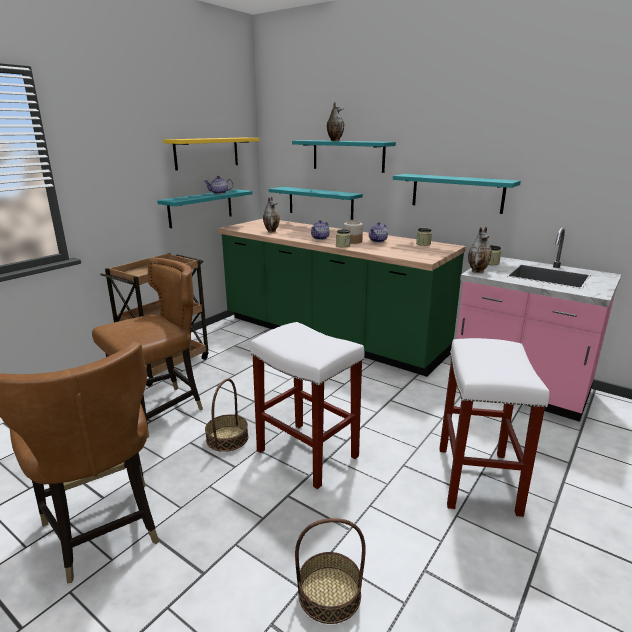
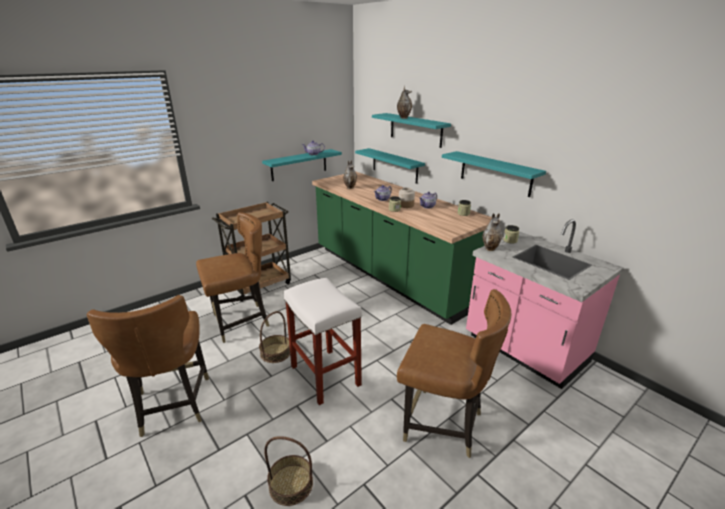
camera: 15 degrees right, 5 degrees up
(207, 153) = (305, 122): yellow shelf -> none
(478, 480) = (442, 424): white stool -> brown chair

